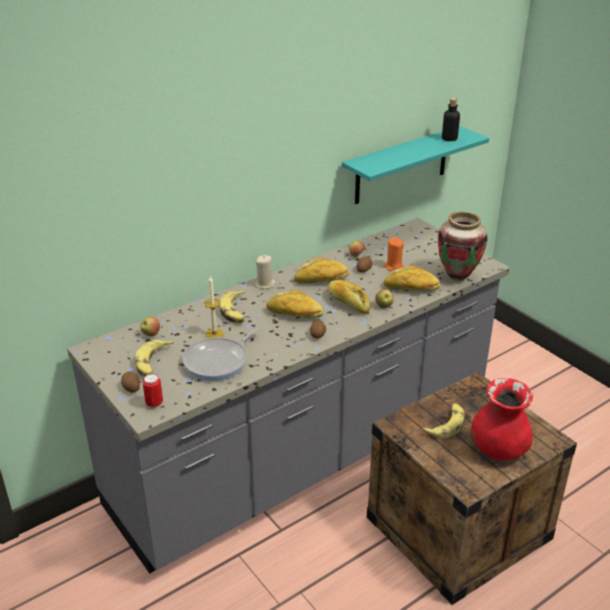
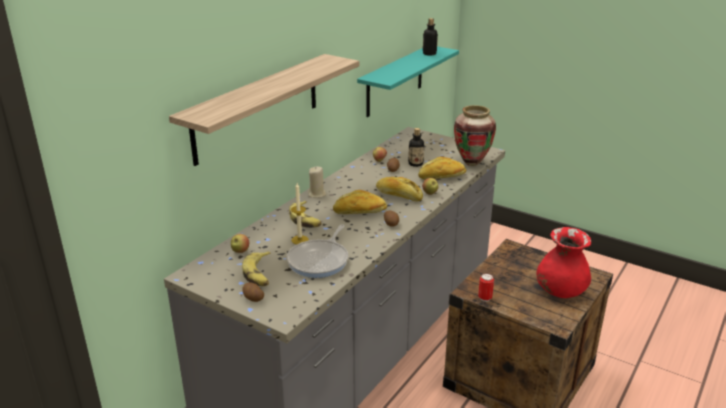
camera: 20 degrees left, 5 degrees down
(154, 404) = (285, 306): can -> can (485, 298)
(195, 188) = (257, 107): none -> shelf
(321, 280) = (363, 183): bread -> none
(393, 267) = (415, 164): orange candle -> bottle
(446, 425) = (509, 282): banana -> none

